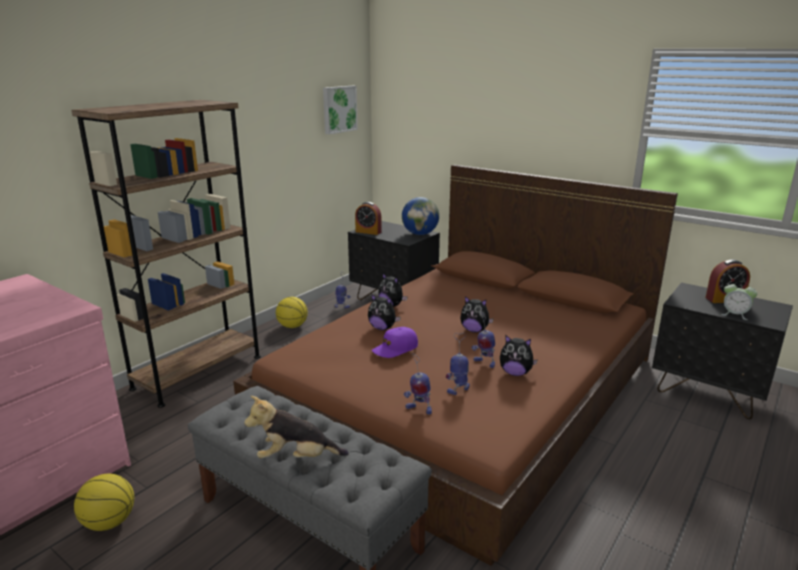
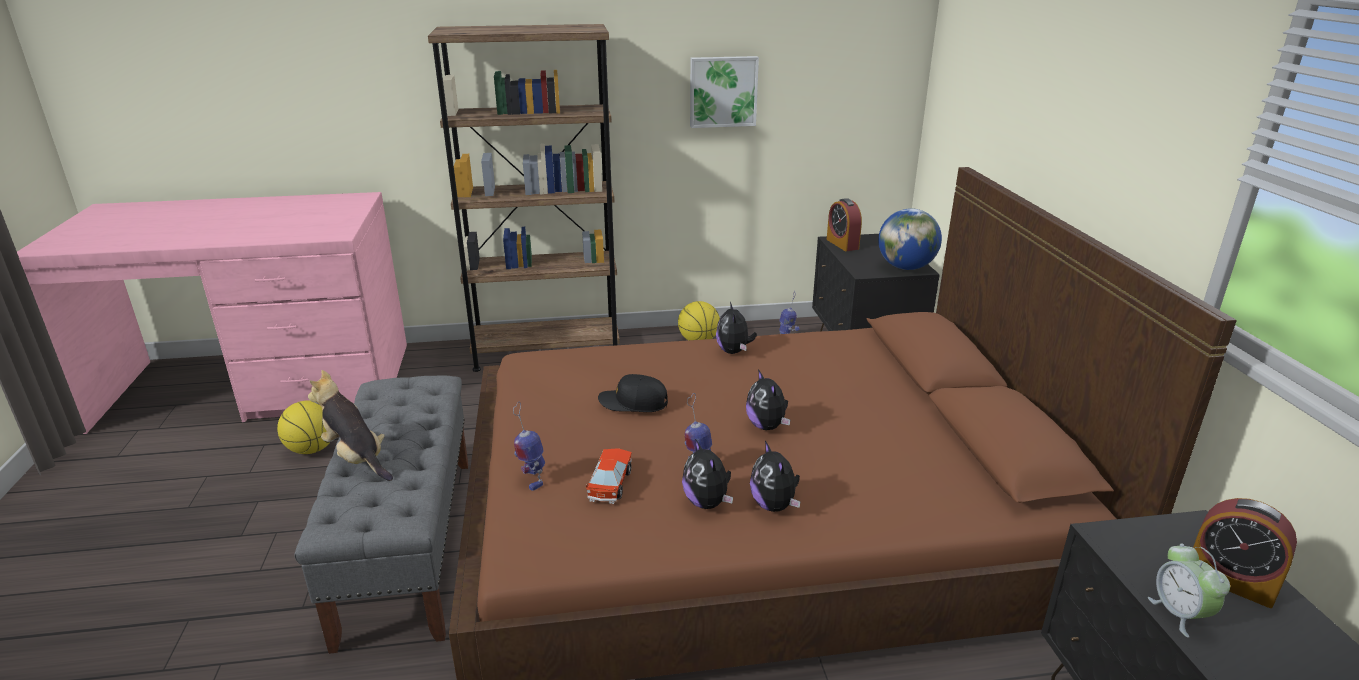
camera: 45 degrees right, 5 degrees up
(338, 109) = (856, 51): picture -> picture (723, 91)
(382, 328) = (671, 373): plush toy -> plush toy (774, 505)
(395, 349) = (633, 402): purple cap -> black cap
(459, 389) = (610, 483): toy robot -> toy car

